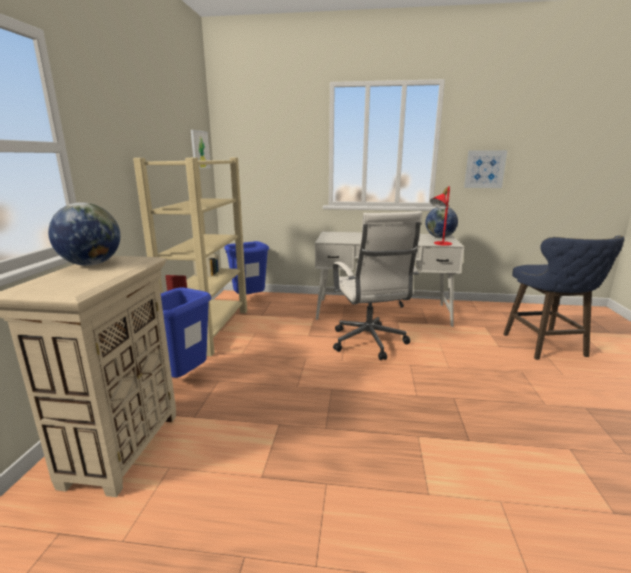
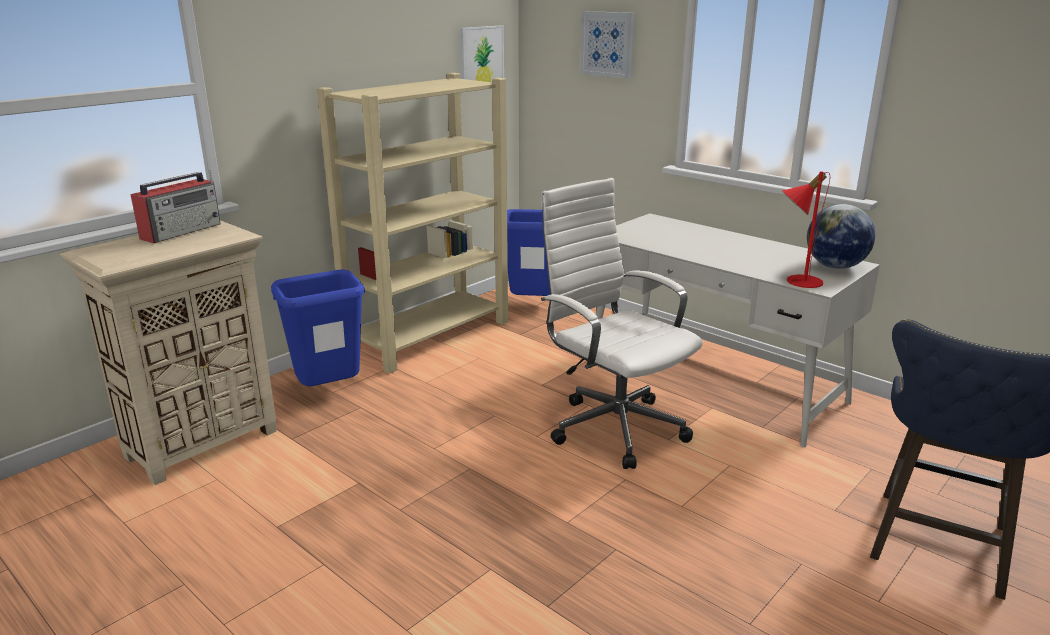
camera: 35 degrees right, 5 degrees up
(91, 264) = (182, 231): globe -> radio
(370, 343) = (613, 426): white office chair -> white office chair turned 120 degrees clockwise
(484, 169) = (986, 135): picture -> picture (607, 44)

